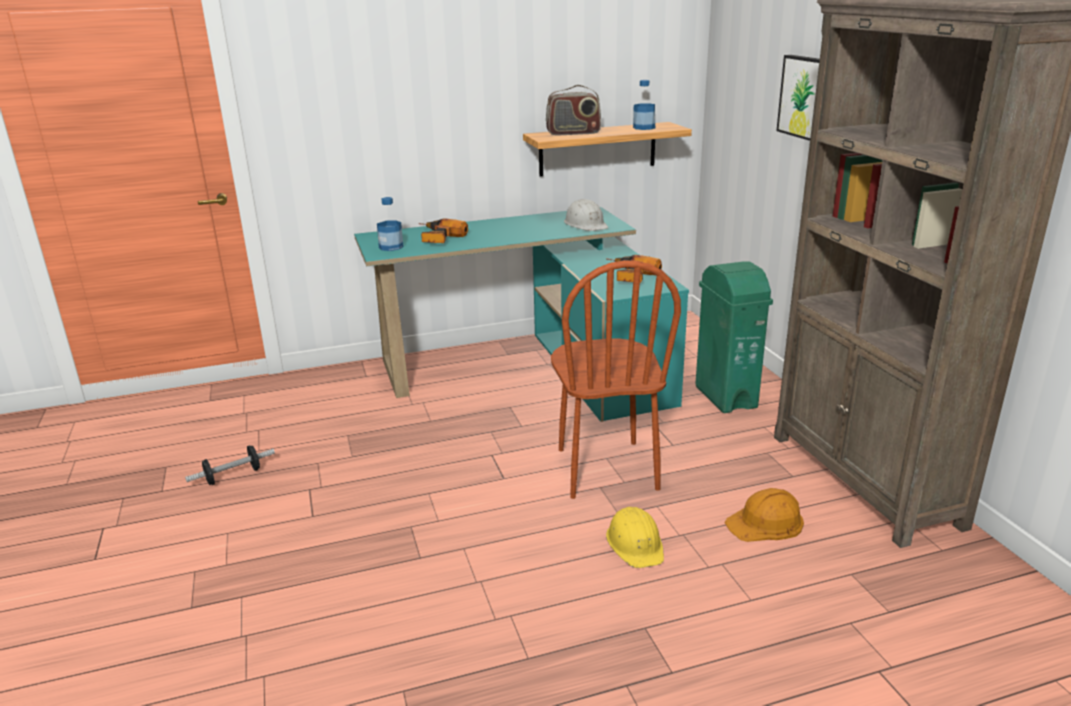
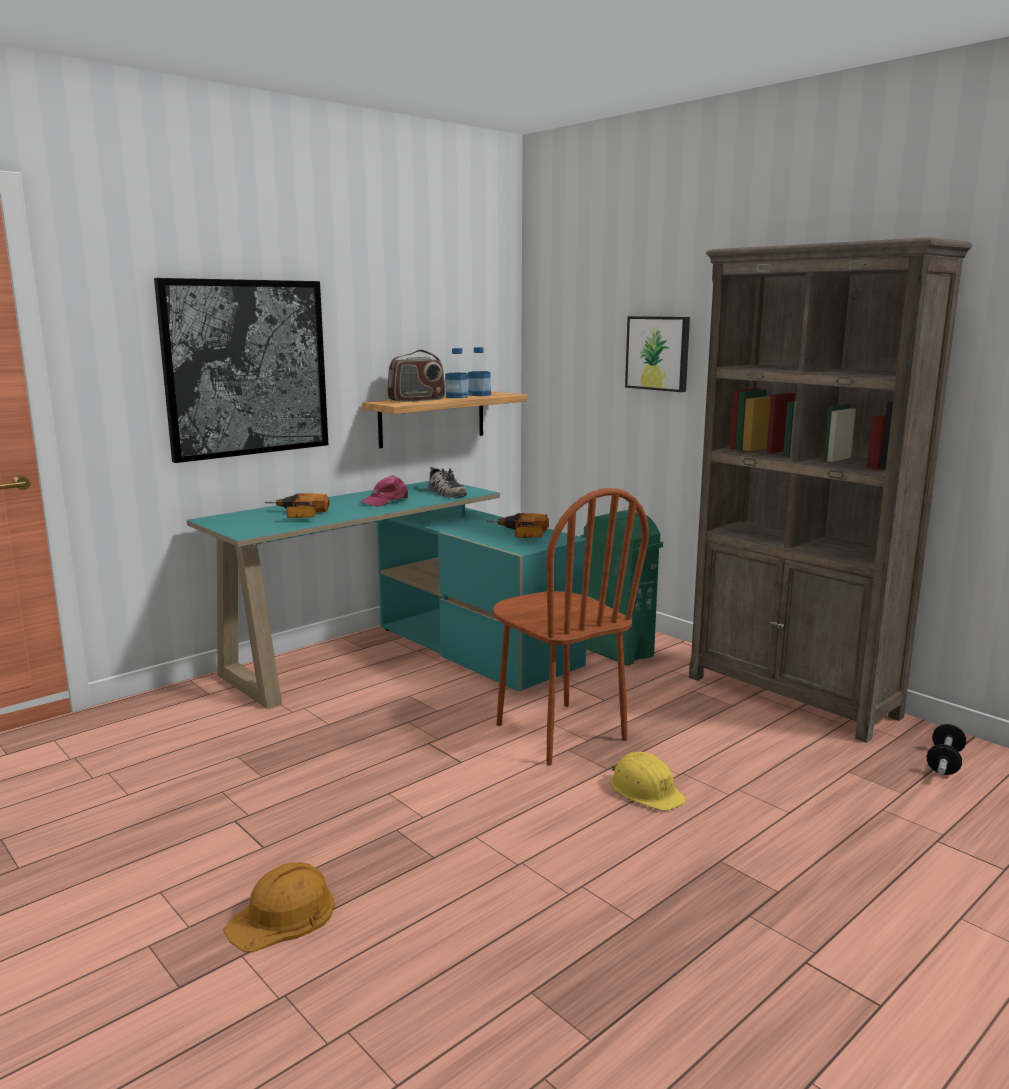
camera: 25 degrees left, 10 degrees down
(233, 476) = (115, 828): dumbbell -> dumbbell (944, 762)
(391, 247) = (251, 526): bottle -> bottle (456, 397)
(409, 104) = (246, 368): none -> picture
(524, 229) = (385, 501): none -> pink cap
(586, 224) = (445, 492): white hard hat -> shoe
(766, 523) = (744, 747): orange hard hat -> orange hard hat (283, 915)

